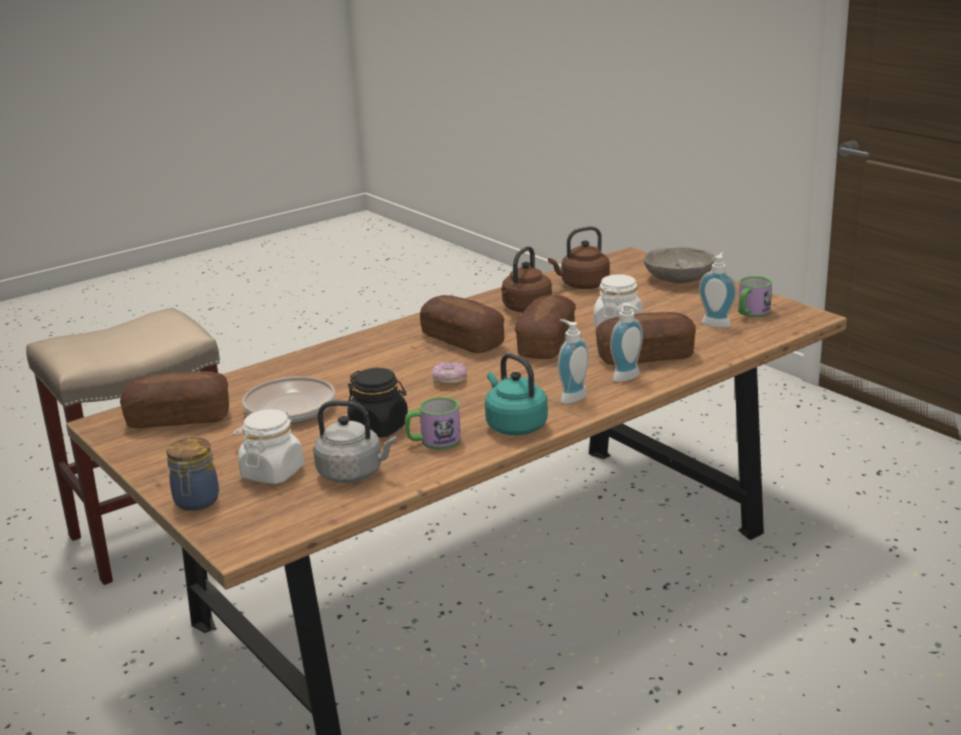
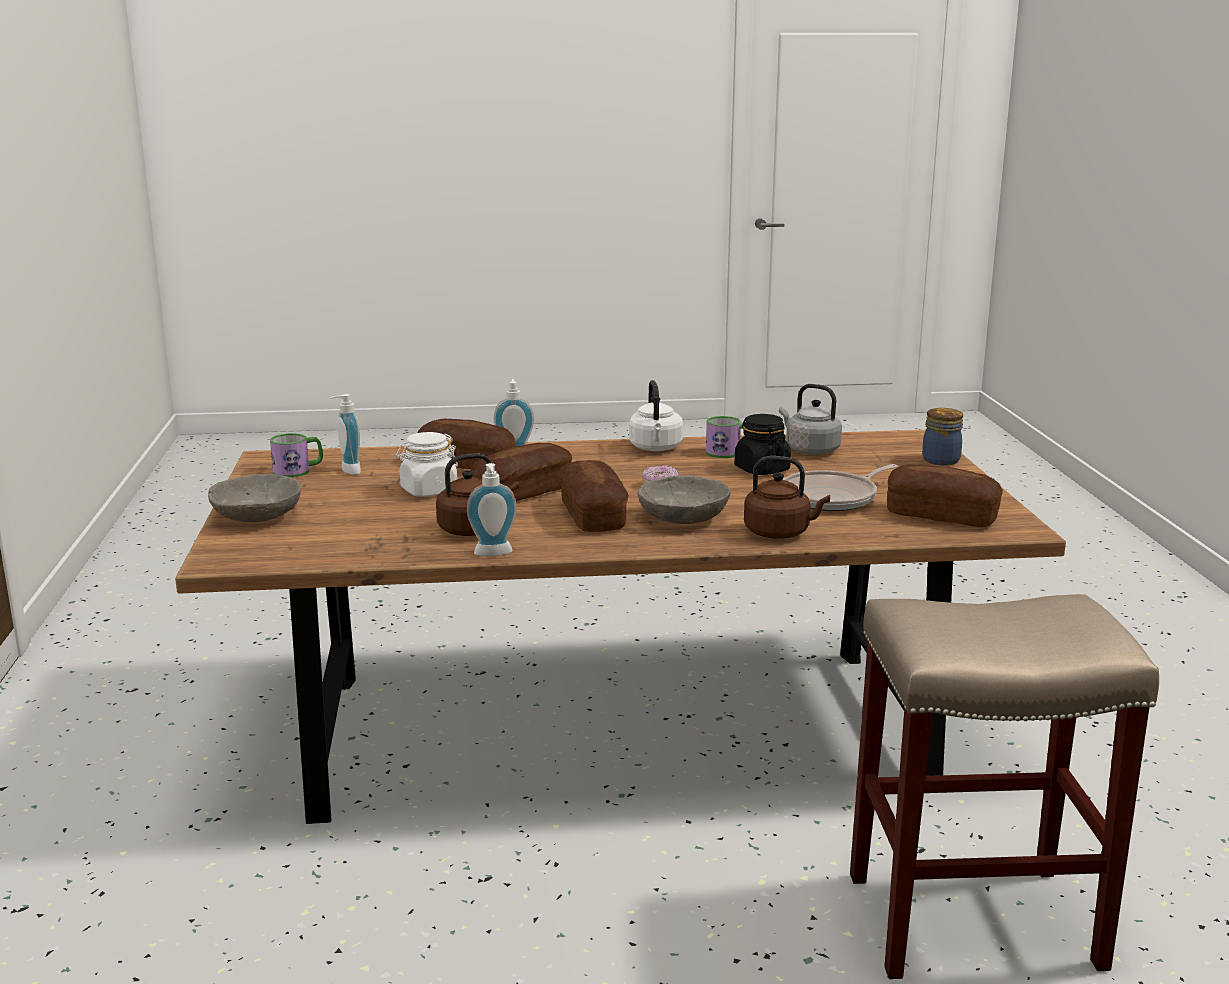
camera: 150 degrees left, 5 degrees down
(273, 472) = (872, 463): white jar -> none
(392, 356) = (683, 518): none -> grey bowl
(514, 425) = (656, 448): turquoise kettle -> white kettle
(570, 397) = (583, 454): soap dispenser -> soap dispenser (493, 554)
(582, 285) = (360, 538): brown kettle -> brown kettle (780, 533)

